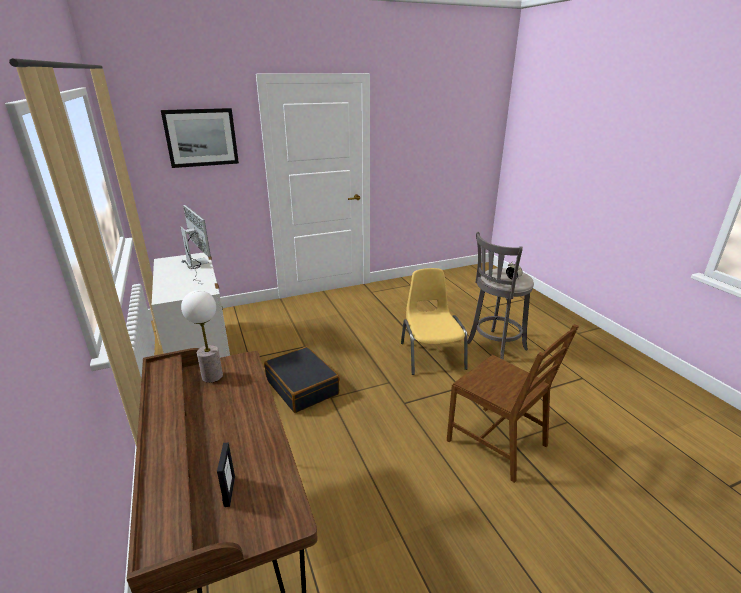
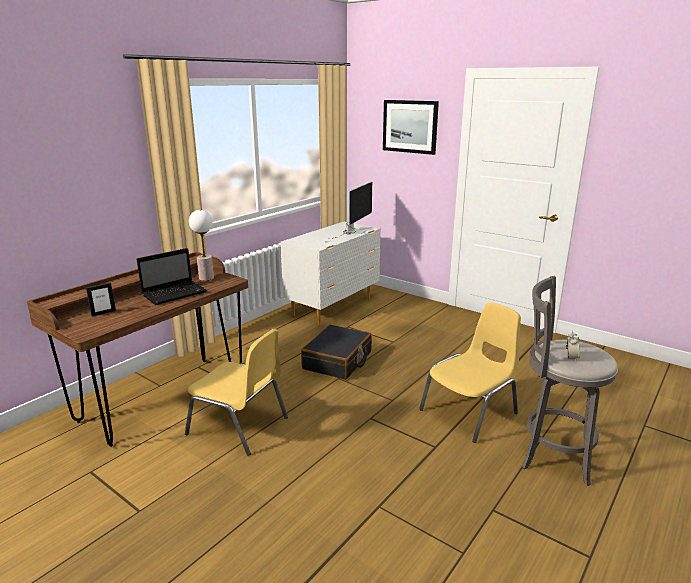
camera: 60 degrees right, 5 degrees down
(234, 410) = (175, 293): none -> laptop
(353, 492) = (239, 426): none -> yellow chair
(498, 442) = (368, 496): brown chair -> none

